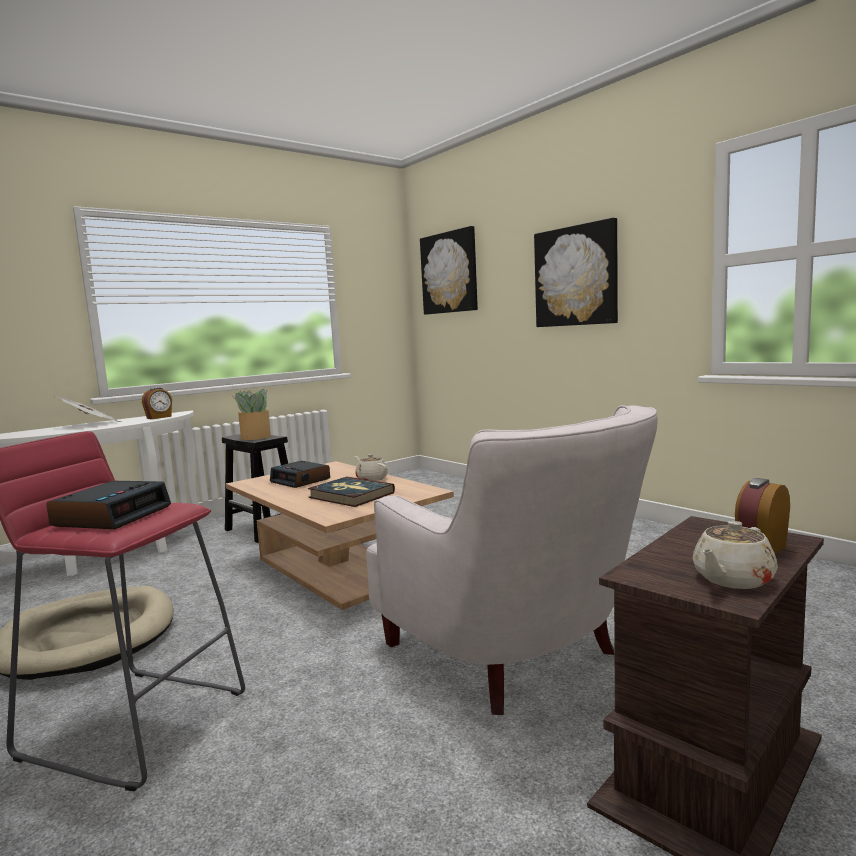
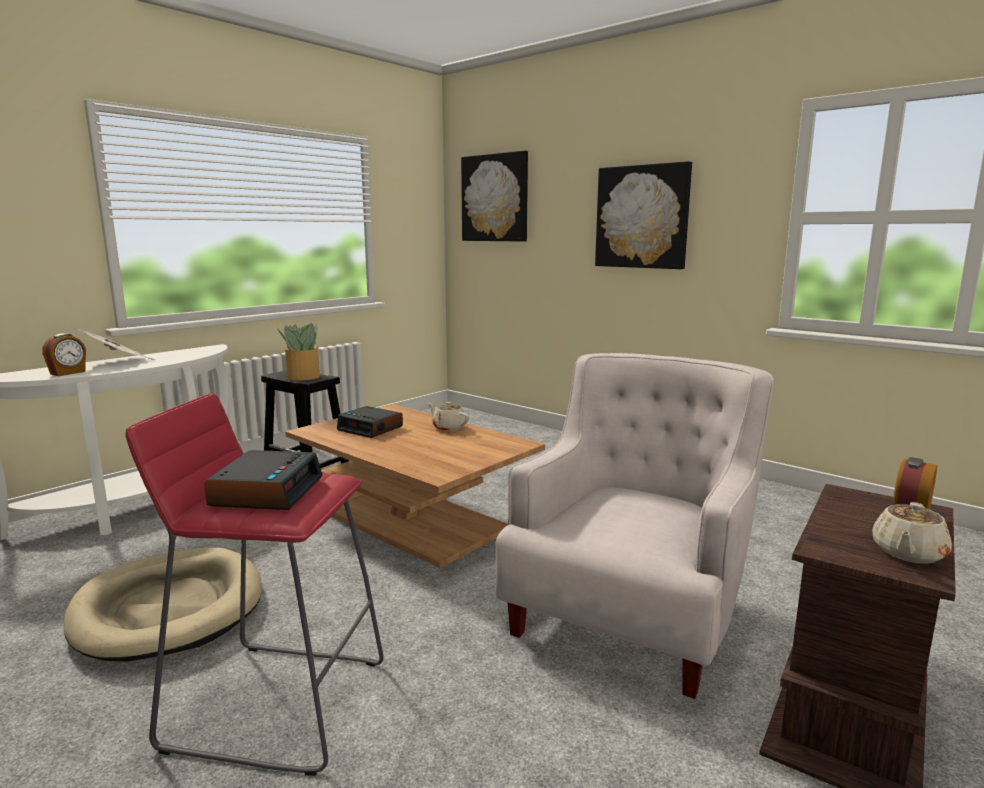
camera: 10 degrees left, 5 degrees up
(159, 417) = (195, 354): alarm clock -> alarm clock (68, 373)
(351, 495) = (440, 448): book -> none
(513, 654) = (632, 609): white armchair -> white armchair turned 105 degrees counterclockwise

